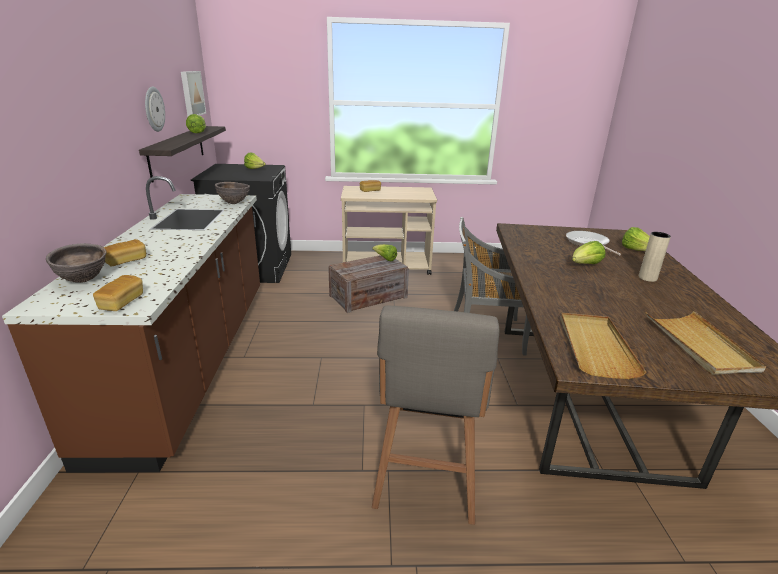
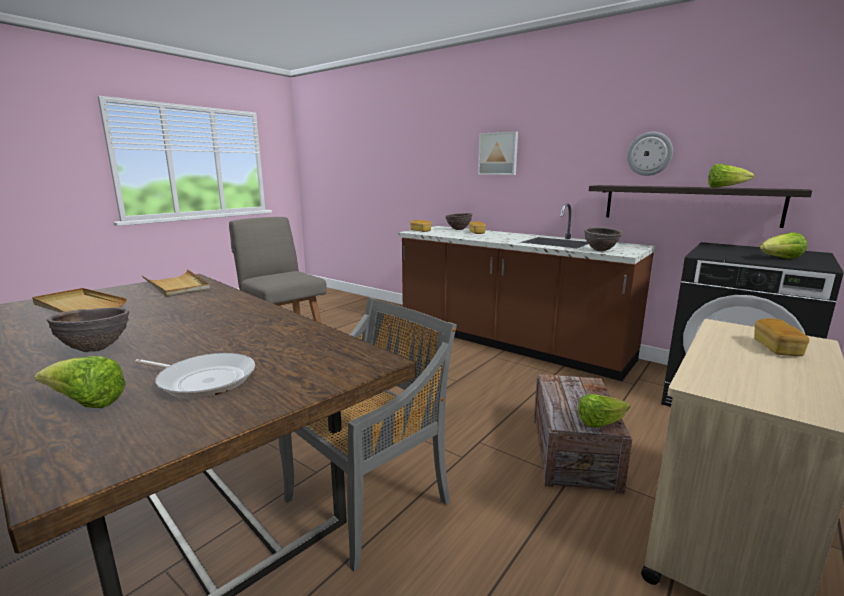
camera: 130 degrees right, 10 degrees down
(191, 93) = (791, 141): picture -> picture (498, 154)
(585, 265) = (199, 337): lettuce -> none
(647, 278) = (96, 349): beige vase -> brown bowl

